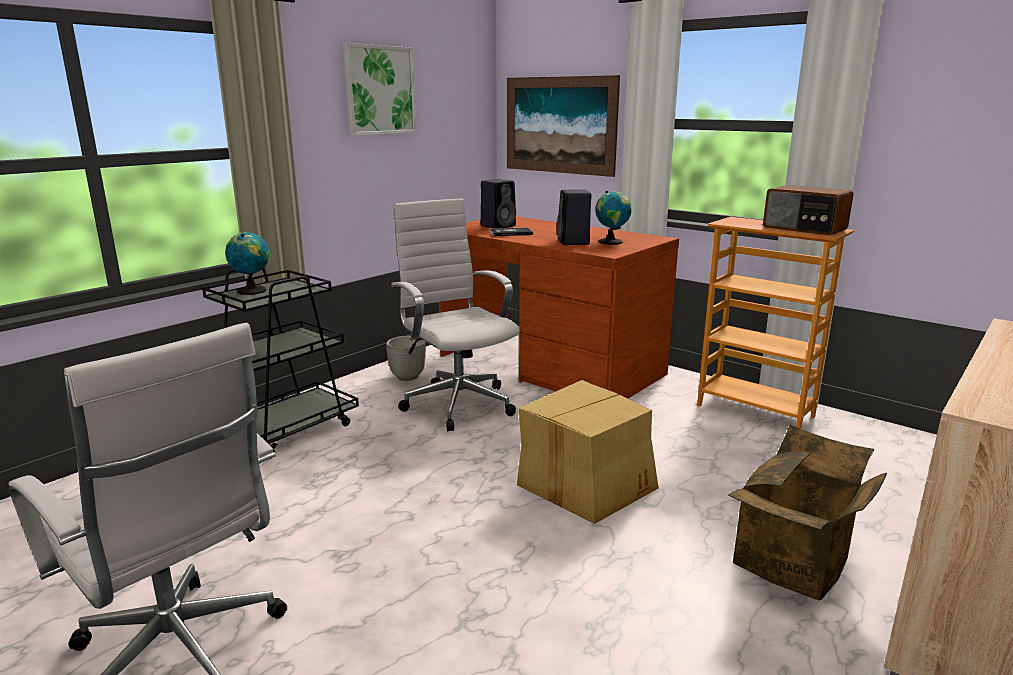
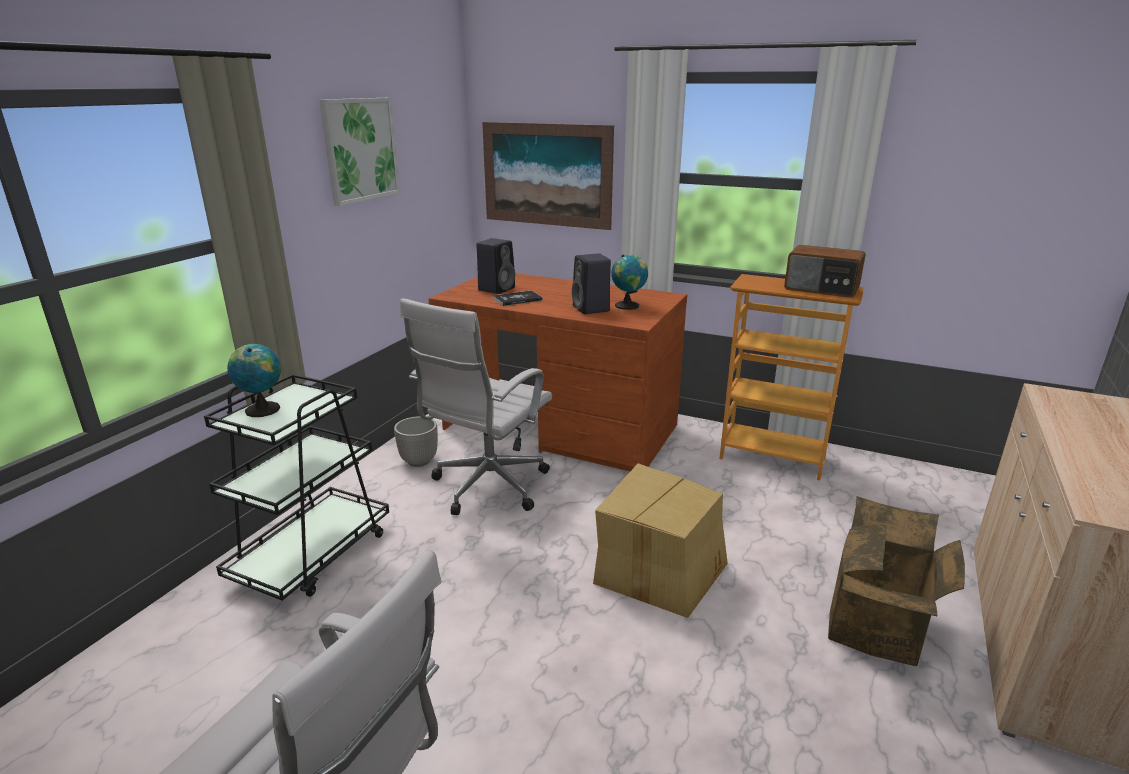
camera: 15 degrees left, 5 degrees up
(457, 403) = (486, 488): white office chair -> white office chair turned 105 degrees counterclockwise

